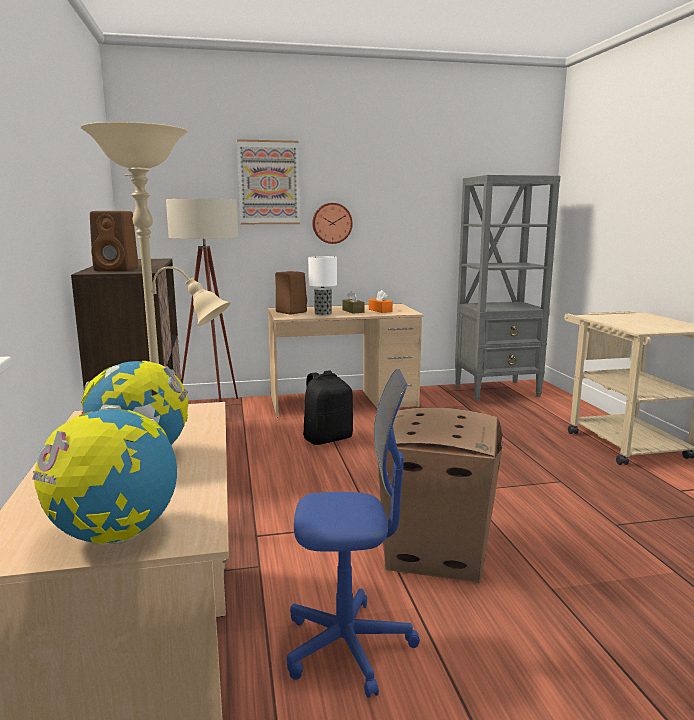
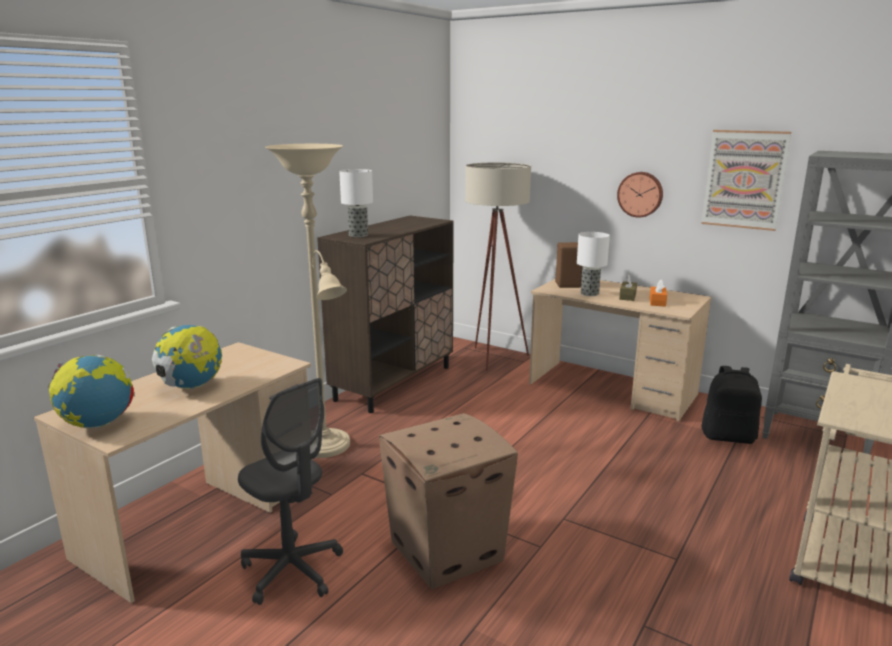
camera: 45 degrees right, 5 degrees up
(118, 269) = (359, 235): brown speaker -> table lamp
(269, 183) = (579, 147): picture -> picture (744, 179)
(327, 438) = (535, 420): black backpack -> black backpack (728, 437)
(348, 647) = (292, 571): blue office chair -> grey office chair

